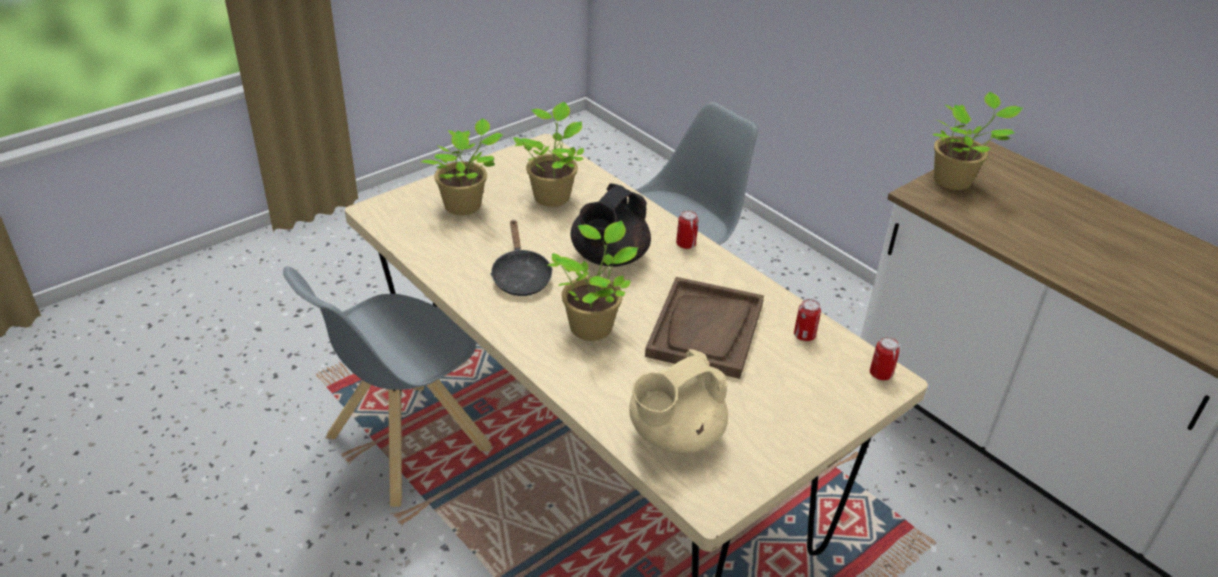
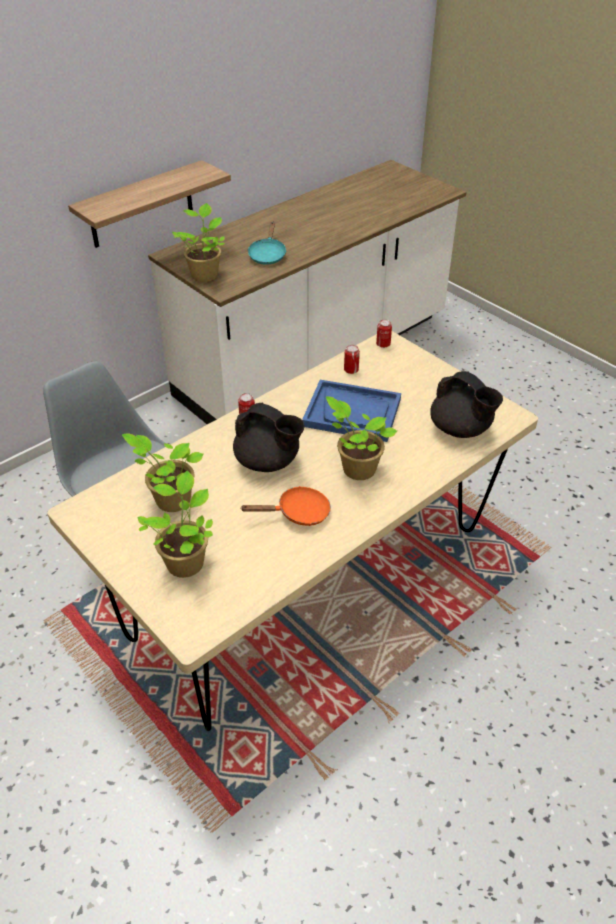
camera: 90 degrees left, 5 degrees up
(403, 444) = (307, 728): grey chair -> none
(520, 276) = (298, 513): black frying pan -> orange frying pan
(674, 435) = (460, 429): beige teapot -> black teapot
(706, 330) = (352, 412): brown tray -> blue tray
(1014, 78) = (141, 205): none -> shelf
(1037, 233) = (267, 255): none -> turquoise frying pan

